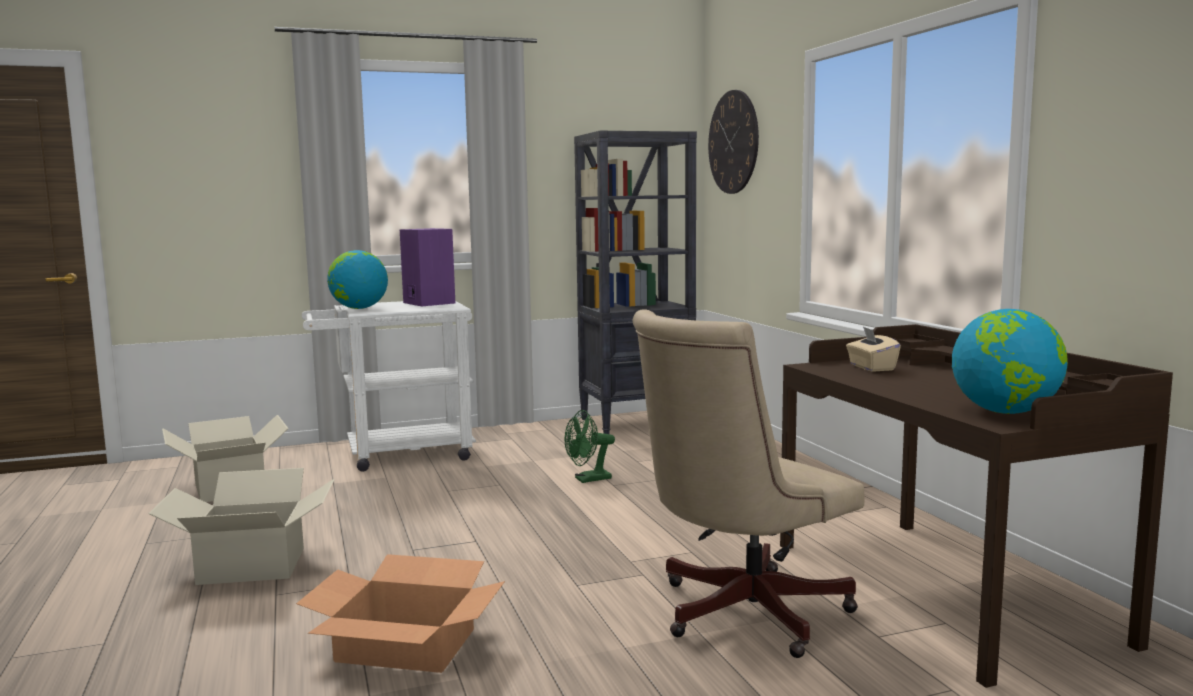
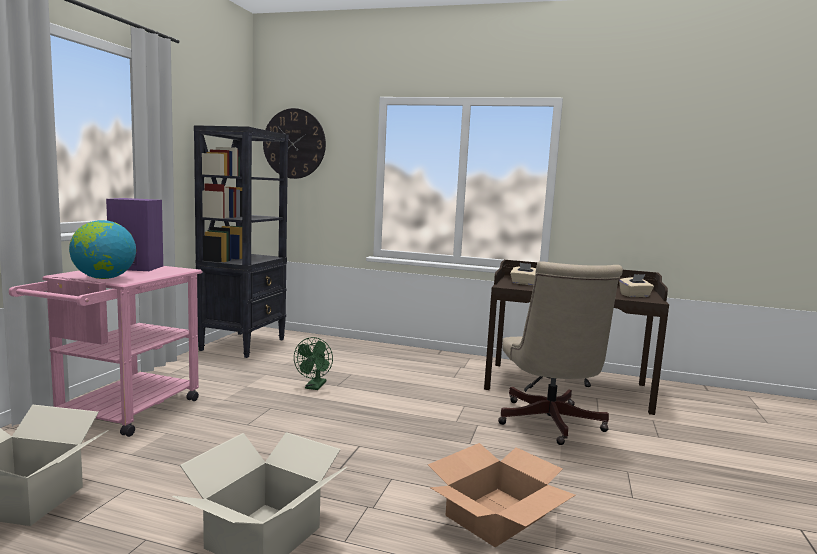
camera: 55 degrees left, 0 degrees up
(396, 455) = (121, 414): white cart -> pink cart
(1005, 412) = (635, 296): globe -> beige tissue box

